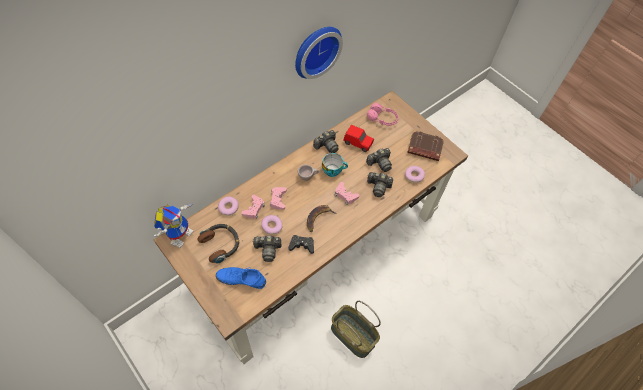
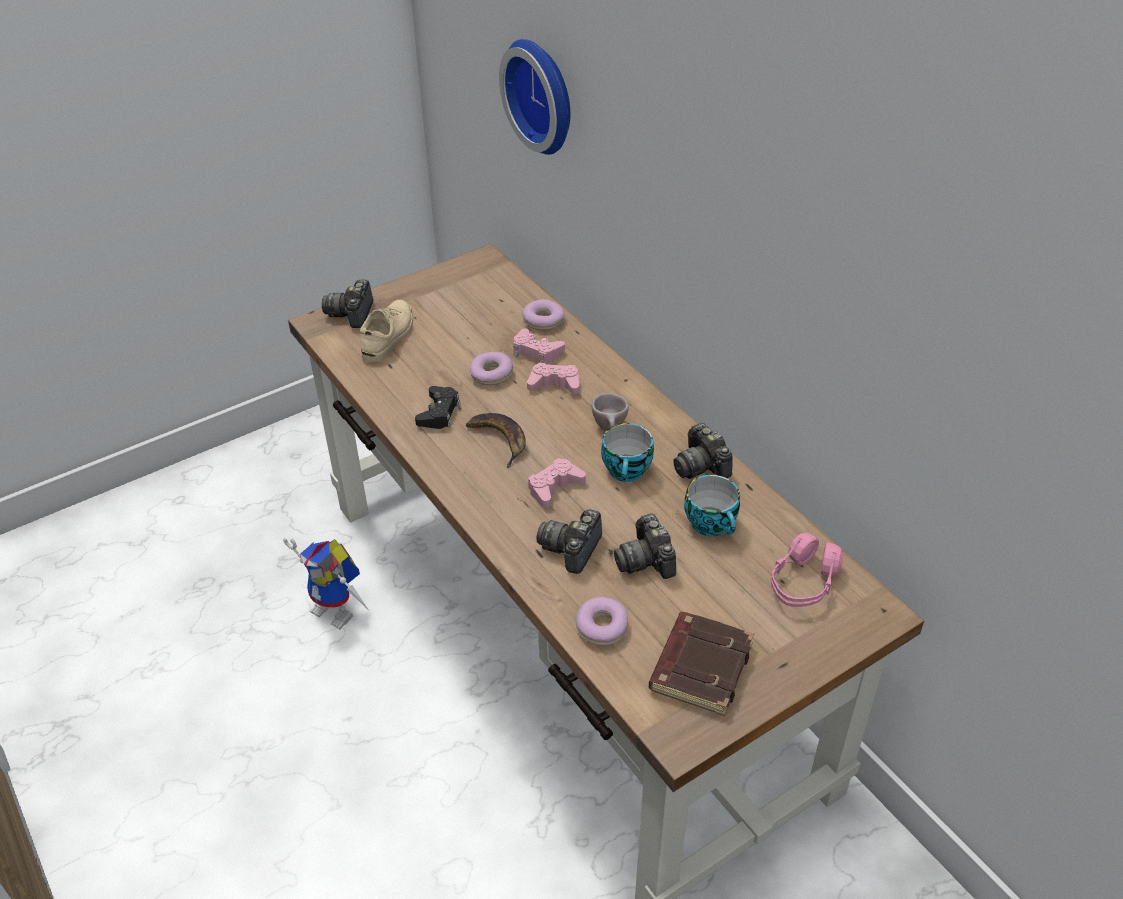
camera: 100 degrees right, 15 degrees down
(180, 234) = (496, 268): toy robot -> toy robot (339, 611)
(221, 244) = (465, 313): headphones -> none
(241, 279) = (388, 336): blue shoe -> beige shoe
(268, 250) = (440, 368): camera -> camera (352, 314)
(315, 50) = (765, 205): wall clock -> wall clock (544, 95)
(352, 336) = (347, 684): basket -> none
(358, 143) = (712, 524): red toy car -> cup

